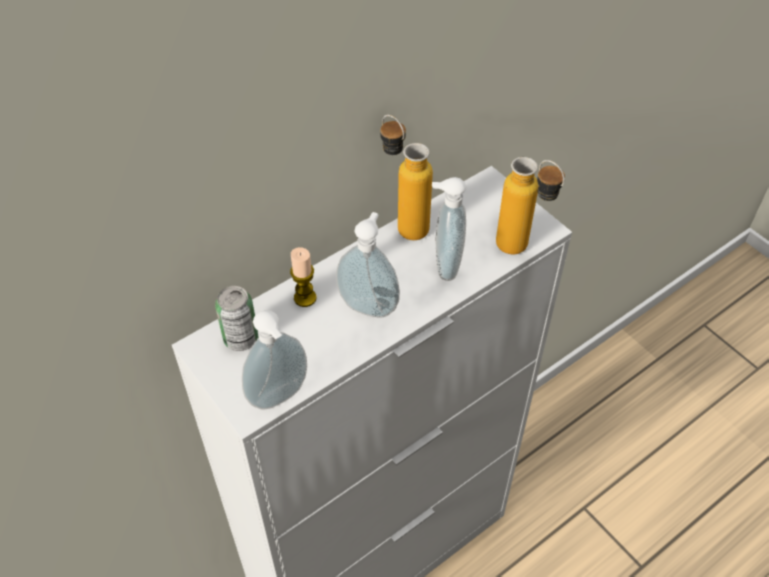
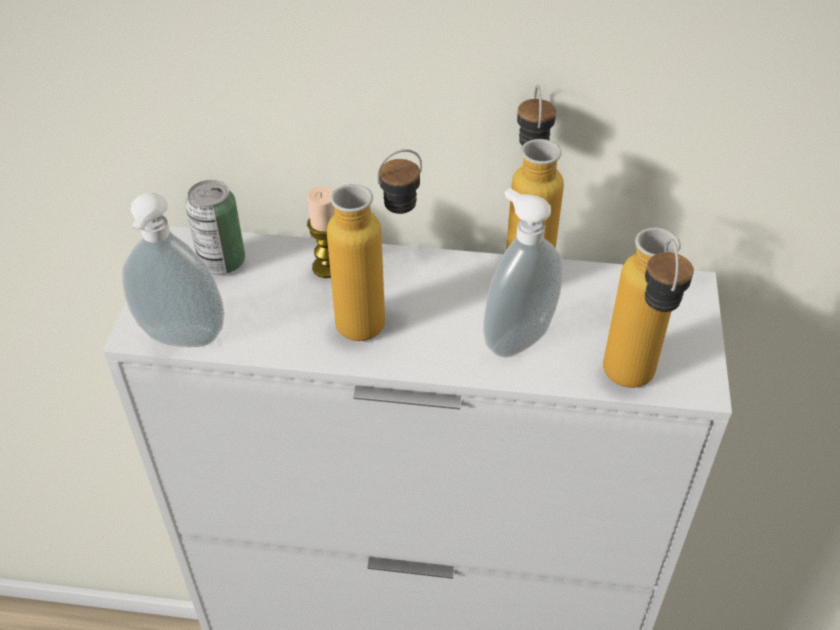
camera: 45 degrees right, 5 degrees down
(369, 305) = (380, 319): soap dispenser -> bottle

